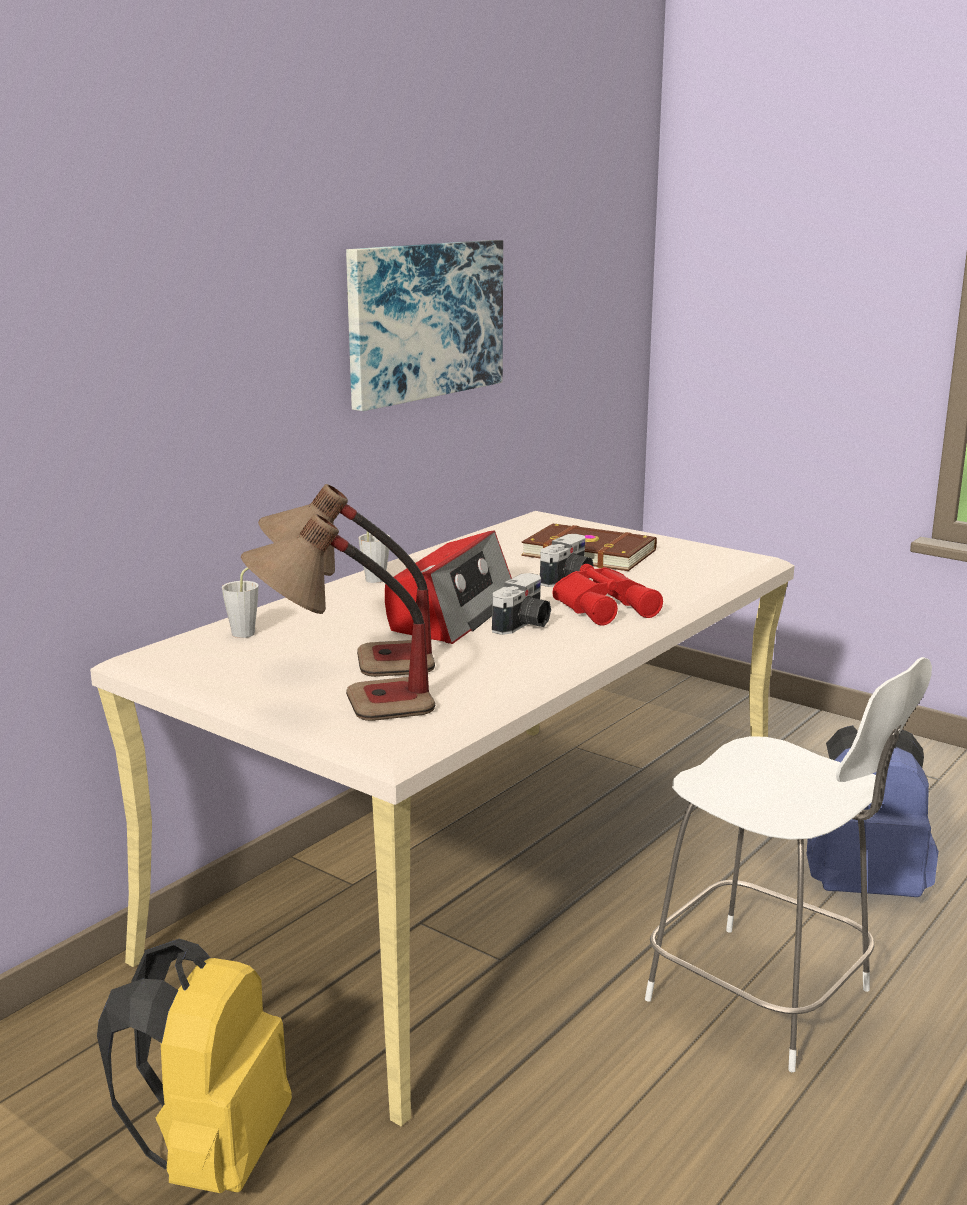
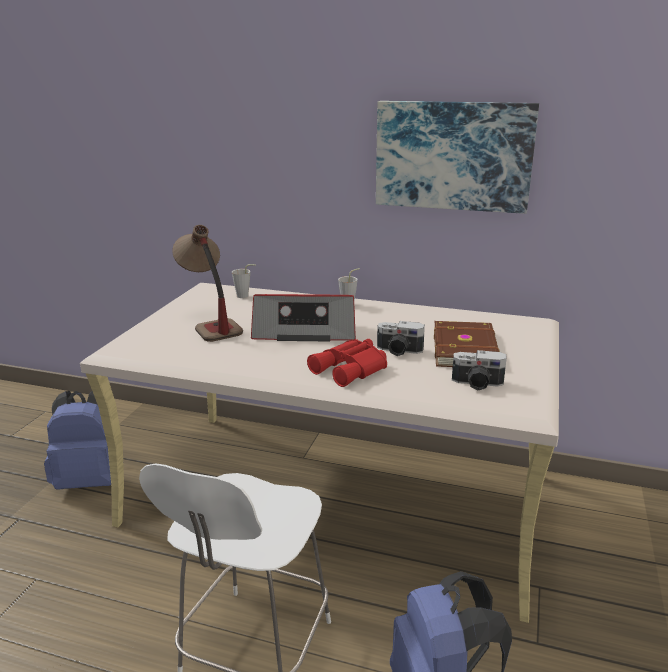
camera: 70 degrees right, 5 degrees up
(211, 1154) = (91, 480): yellow backpack -> blue backpack
(343, 709) = (152, 333): table lamp -> none
(524, 625) = (298, 352): camera -> camera (477, 384)

